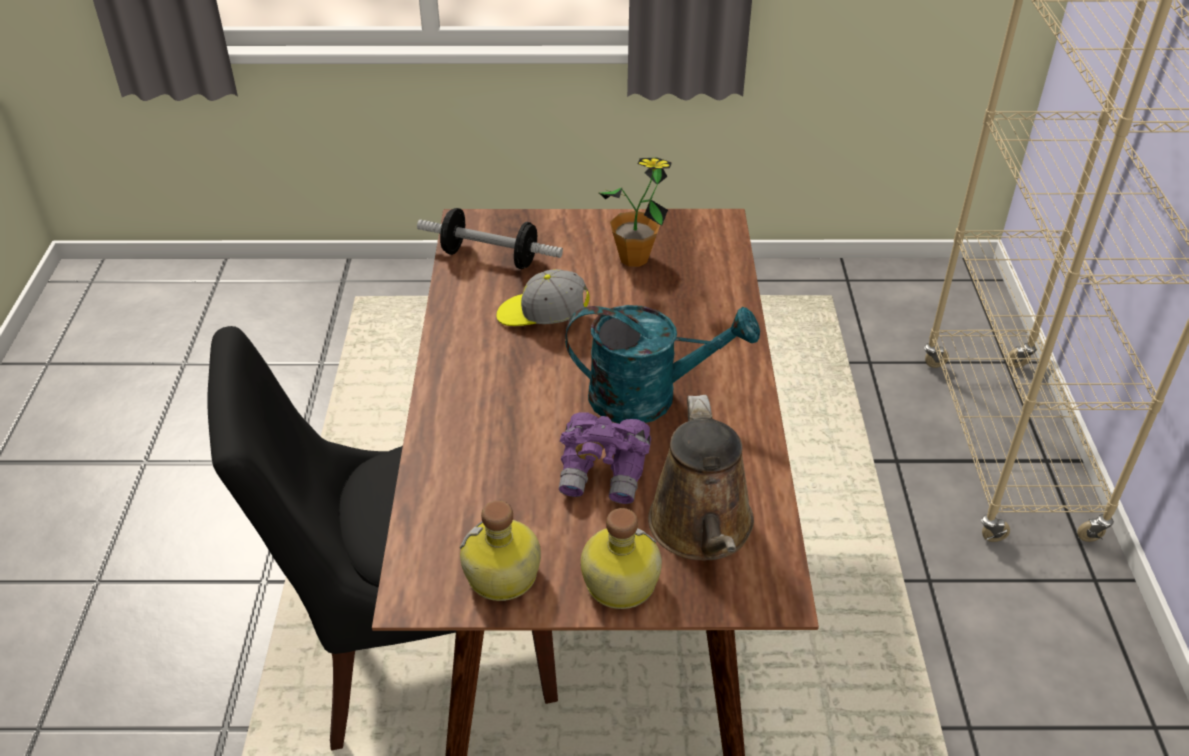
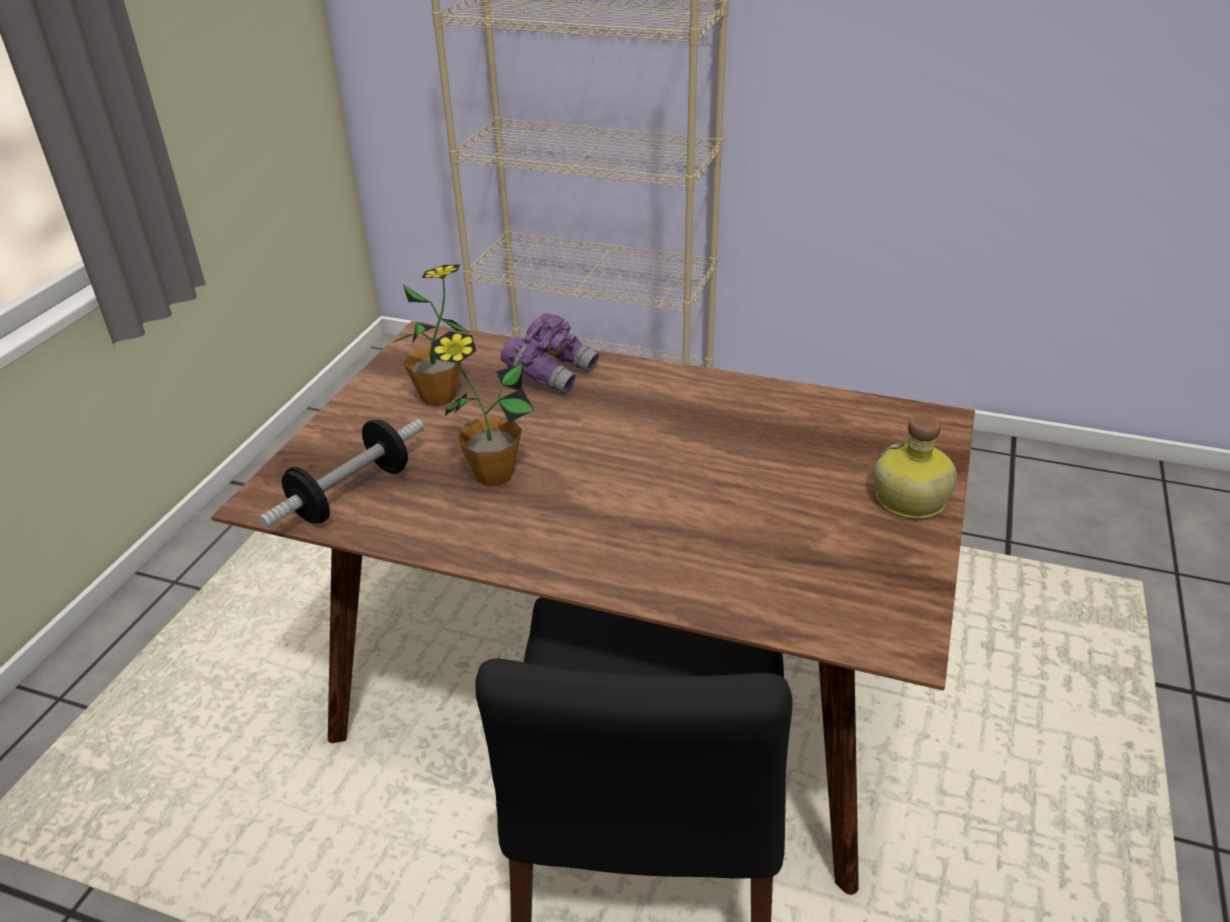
camera: 70 degrees left, 5 degrees down
(502, 577) = (888, 573): bottle -> none
(542, 317) = (493, 475): cap -> potted plant
(604, 473) = (762, 480): purple binoculars -> purple binoculars (551, 373)
(649, 397) = (664, 432): turquoise watering can -> none
(702, 530) = (854, 440): brown watering can -> none

